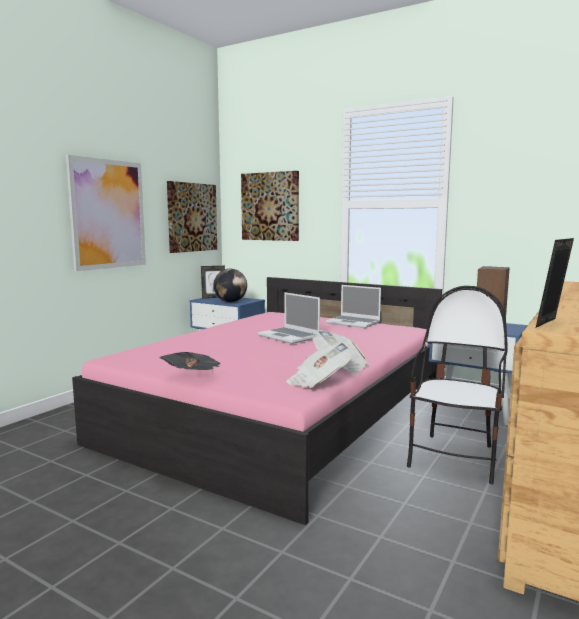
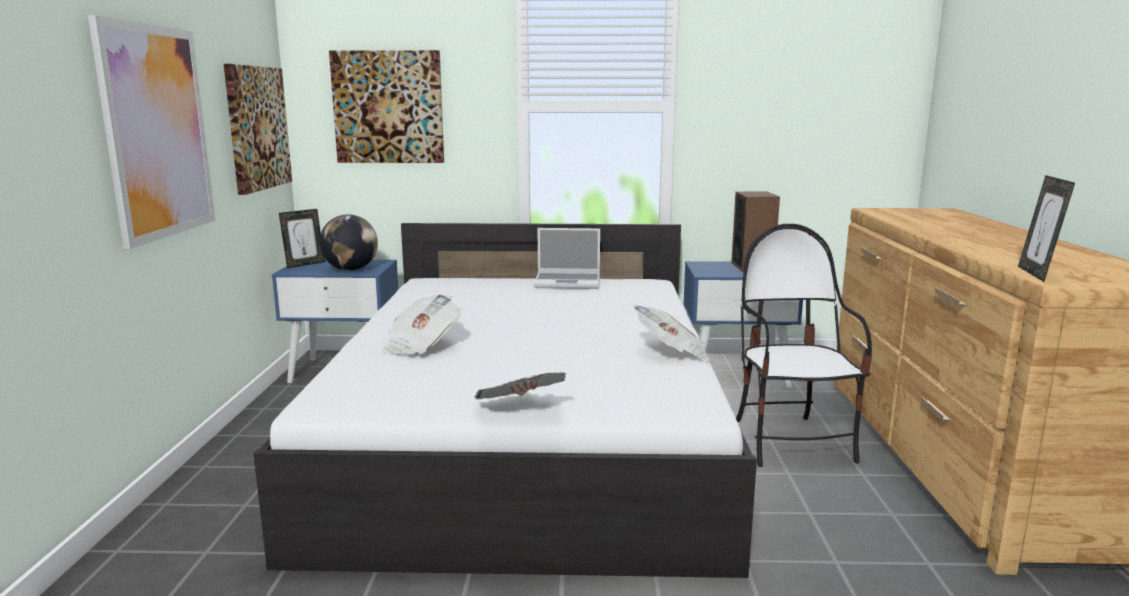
camera: 30 degrees left, 5 degrees up
(280, 415) = (528, 436): pink bed -> white bed
(290, 337) = (530, 317): laptop -> none
(318, 381) = (692, 381): newspaper -> newspaper (420, 345)

